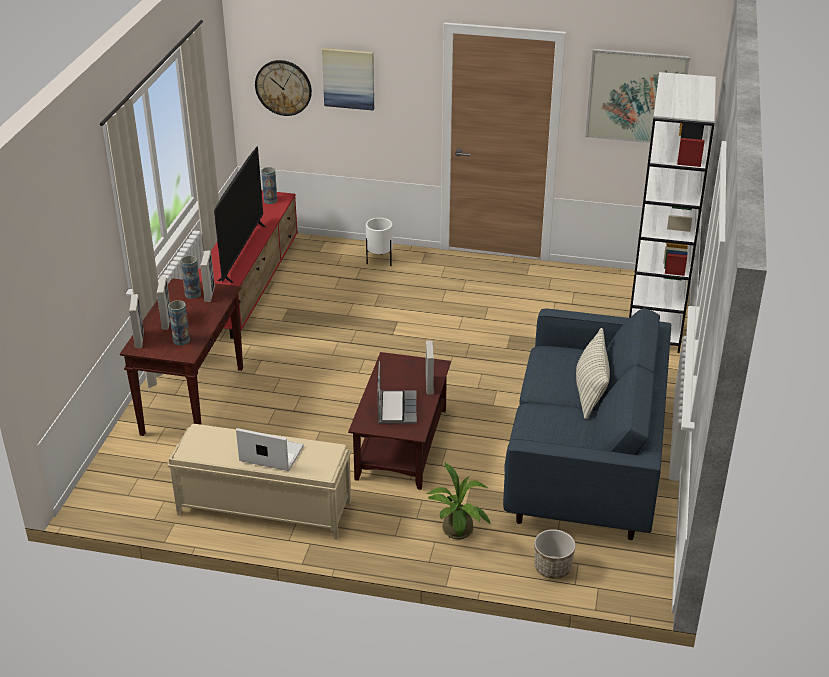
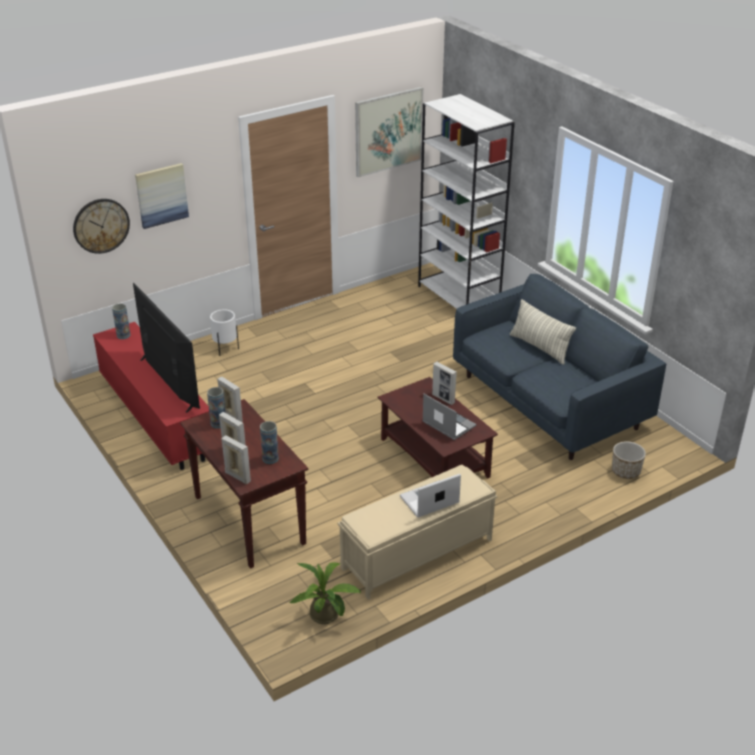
camera: 45 degrees left, 0 degrees up
(458, 533) = (550, 487): potted plant -> potted plant (327, 616)

